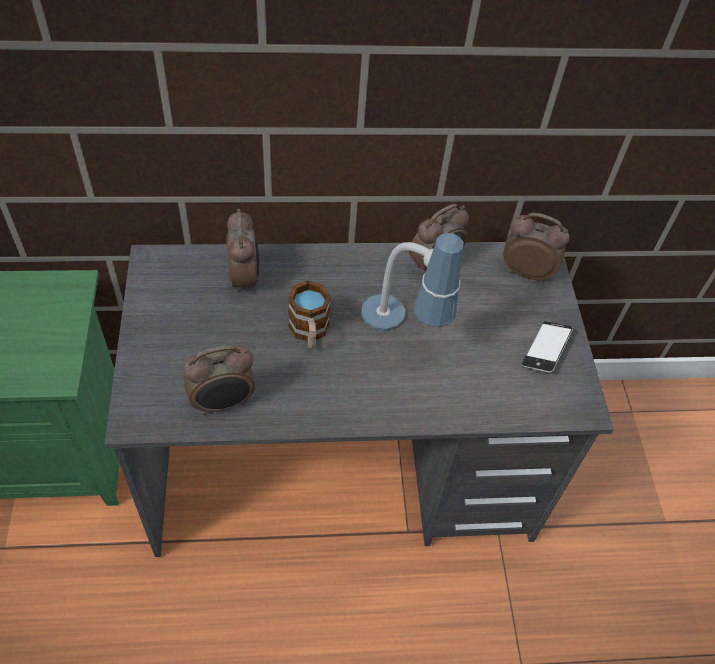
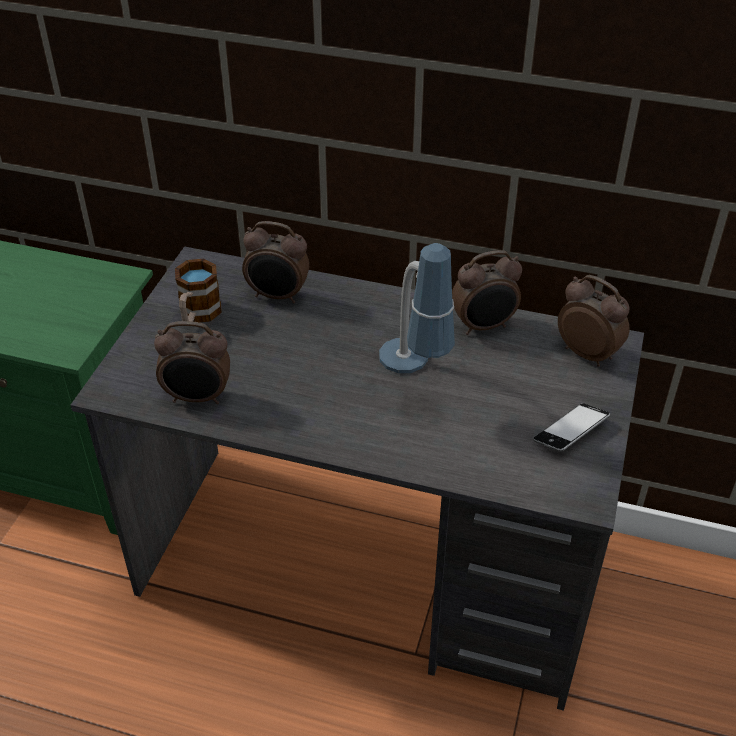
camera: 25 degrees right, 10 degrees down
(245, 278) = (278, 296): alarm clock -> alarm clock turned 90 degrees clockwise
(309, 332) = (317, 357): mug -> mug (197, 315)

